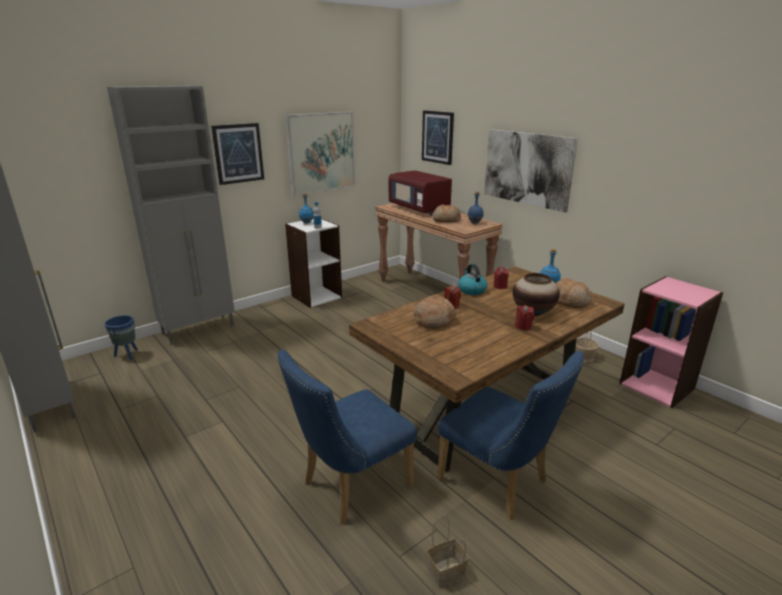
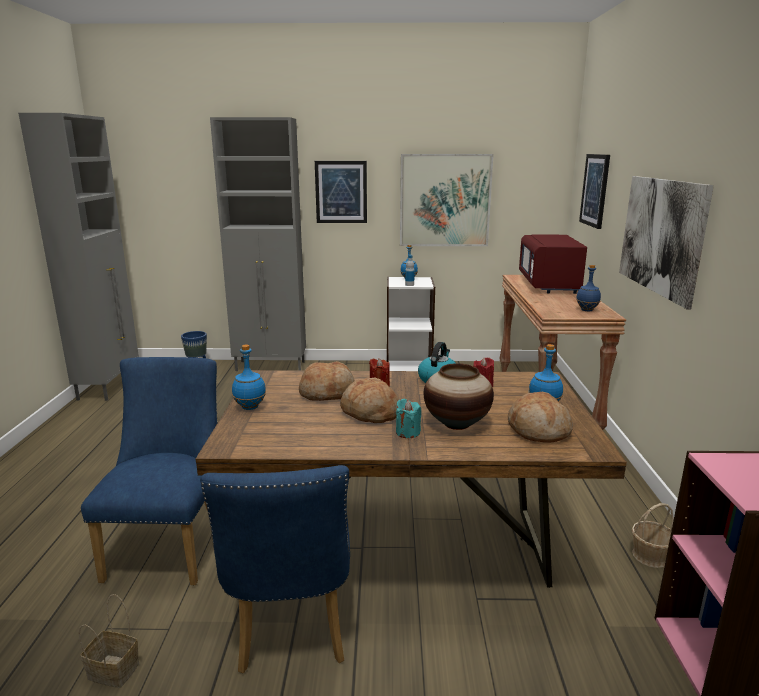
camera: 40 degrees right, 5 degrees down
(350, 486) = (171, 544): blue chair -> blue chair turned 90 degrees clockwise
(412, 348) = (250, 407): none -> blue bottle
(446, 220) = (554, 301): bread -> bread (370, 413)
(523, 326) = (407, 432): red candle -> turquoise candle

